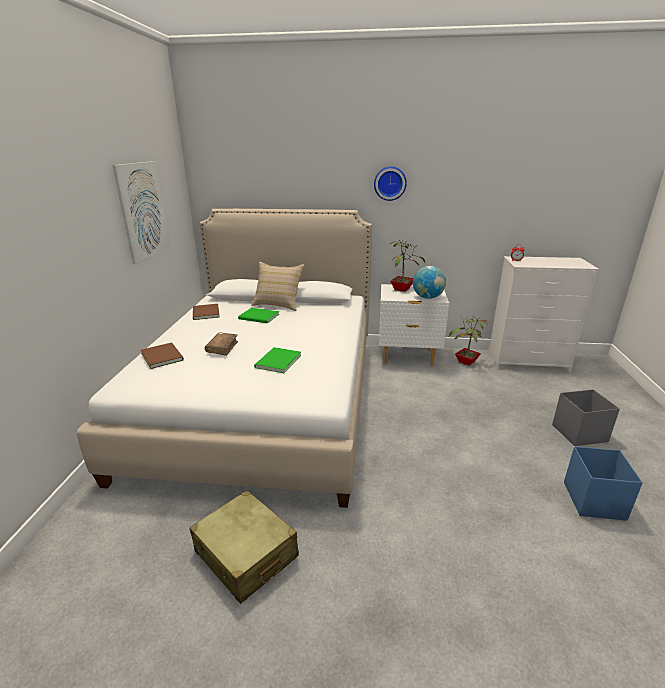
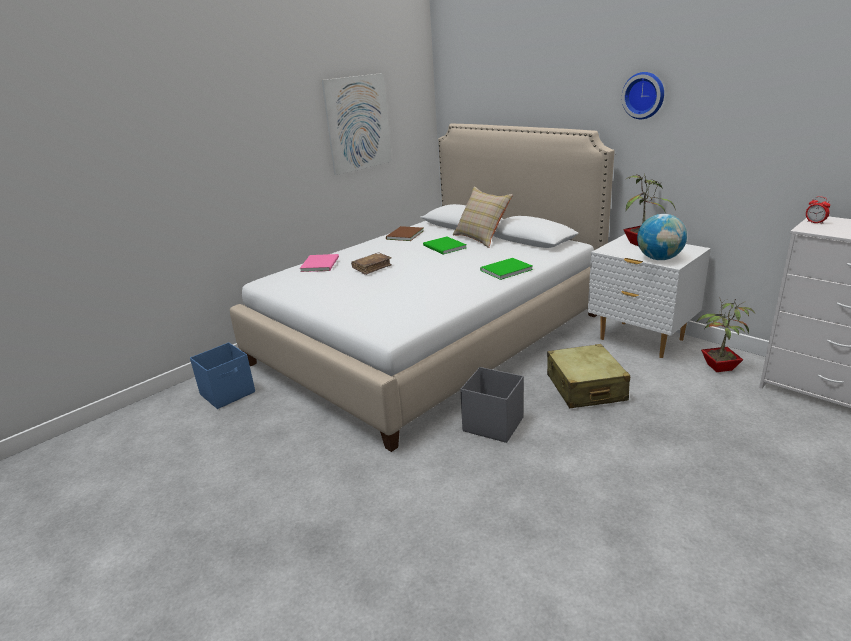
camera: 40 degrees right, 0 degrees up
(163, 356) = (321, 264): brown book -> pink book
(246, 554) = (282, 448): beige suitcase -> beige suitcase (585, 388)
(276, 361) = (399, 290): green book -> green book (504, 270)
(578, 433) = (773, 503): grey storage box -> grey storage box (492, 424)
(593, 500) = (672, 574): blue storage box -> blue storage box (228, 393)

